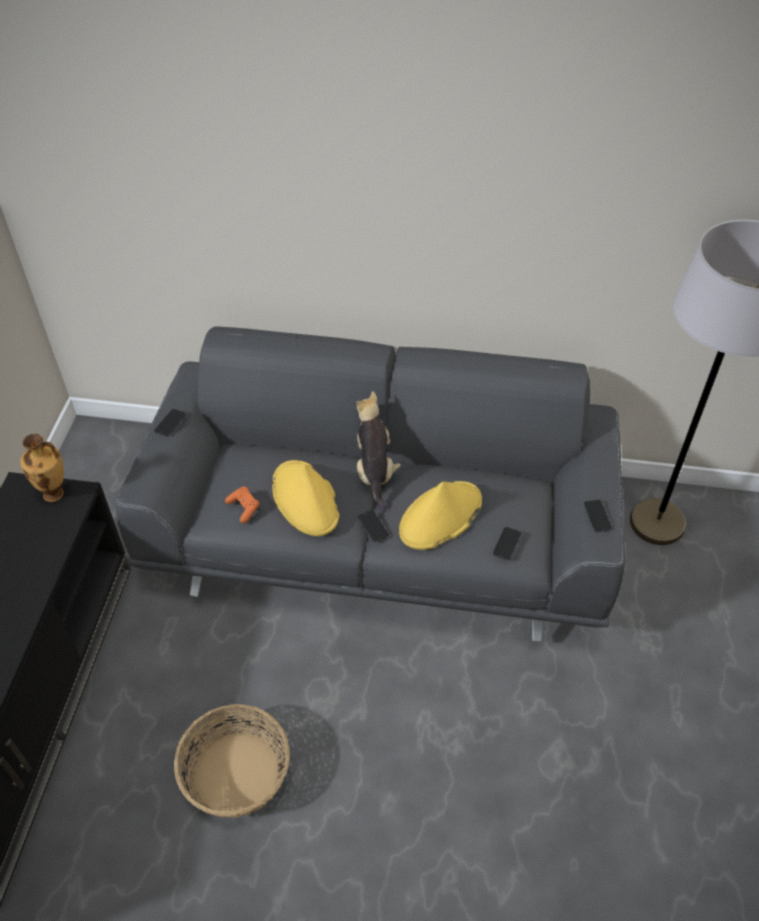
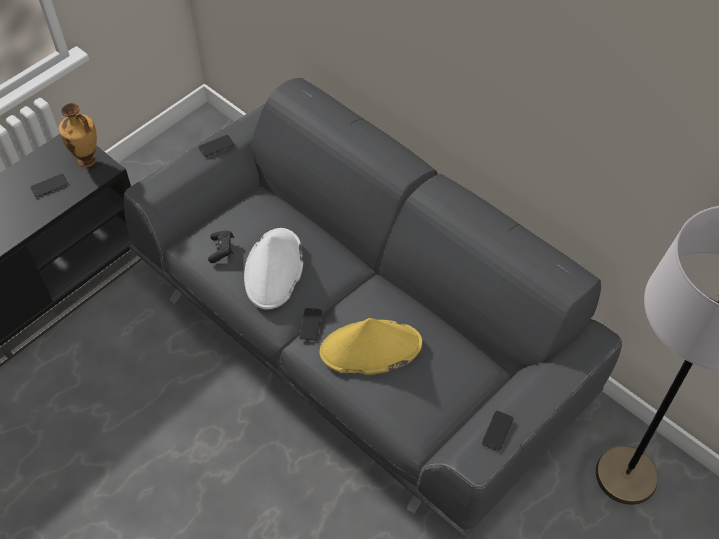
camera: 35 degrees right, 5 degrees up
(237, 774) = (102, 462): basket -> none
(244, 508) = (222, 250): orange game controller -> black game controller
(305, 499) = (274, 269): yellow hat -> white hat
(374, 471) = (356, 277): plush toy -> none
(507, 544) = (407, 407): phone -> phone (49, 186)

